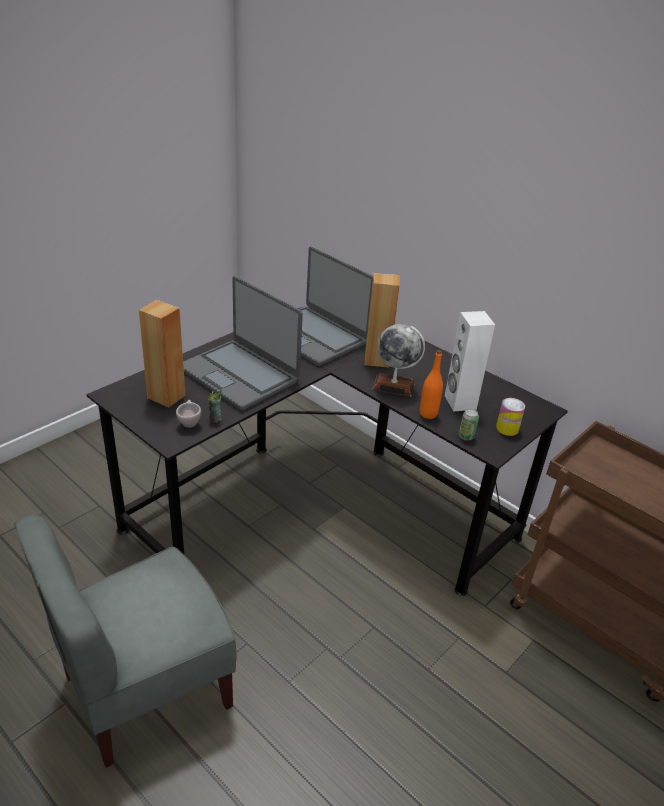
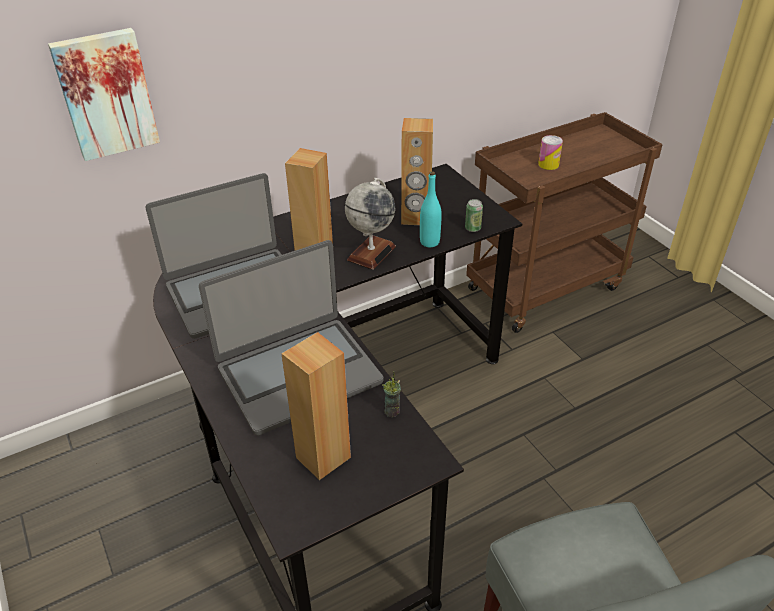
camera: 70 degrees left, 5 degrees up
(189, 423) = (393, 438): beige cup -> none
(351, 177) = (106, 94): none -> picture
(428, 414) = (429, 242): orange bottle -> turquoise bottle
(459, 402) = (416, 218): white speaker -> brown speaker
(507, 428) = (466, 202): can -> can (548, 164)

